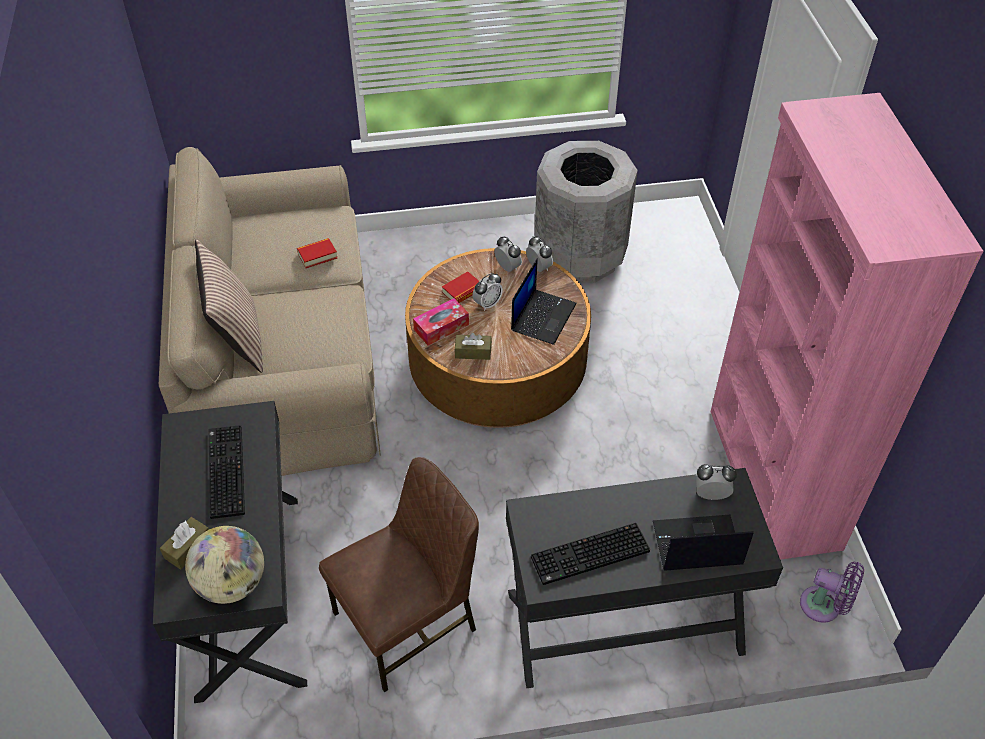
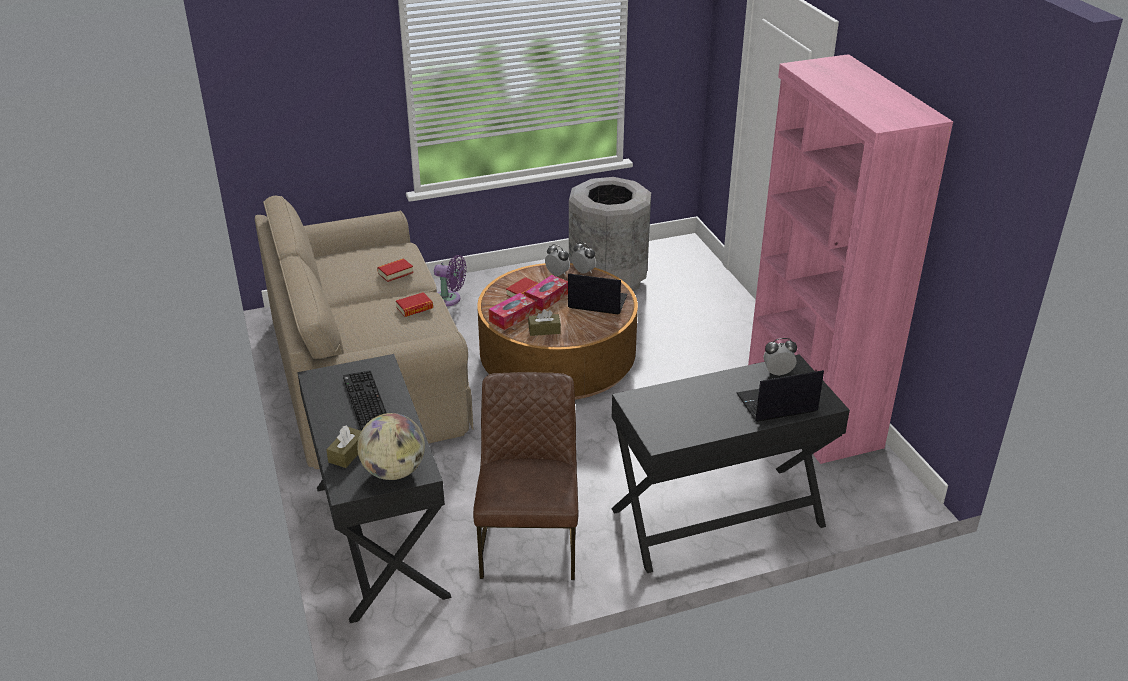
camera: 10 degrees left, 15 degrees down
(237, 338) = (341, 332): pillow -> none
(326, 313) = (414, 308): none -> book
(408, 622) = (529, 541): brown chair -> brown chair turned 45 degrees counterclockwise
(487, 304) = (547, 298): alarm clock -> tissue box
(543, 316) = (596, 302): laptop -> laptop turned 90 degrees counterclockwise
(589, 556) = (692, 420): keyboard -> none
(824, 606) = (880, 486): purple fan -> purple fan (450, 299)

